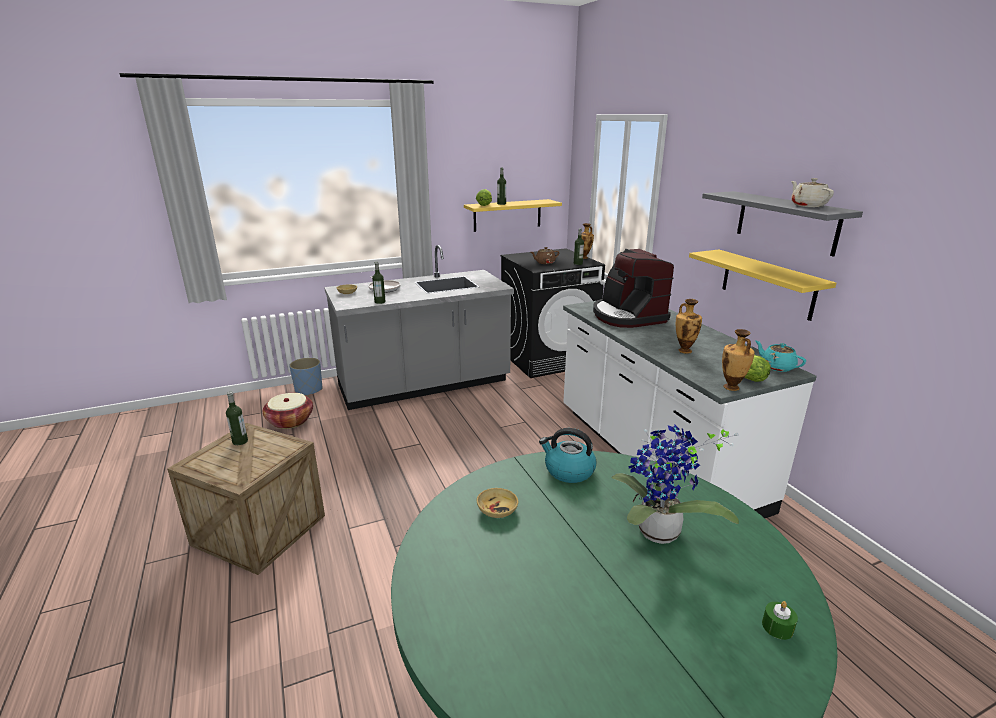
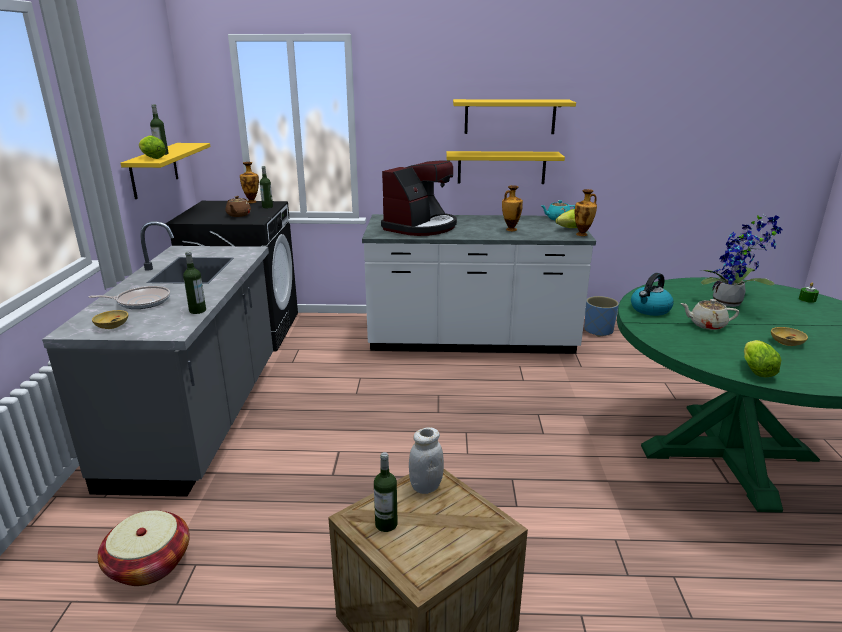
camera: 65 degrees left, 0 degrees up
(281, 446) = (425, 486): none -> white jar
(308, 390) = (64, 530): blue planter -> blue planter (598, 331)
(438, 554) = (755, 370): none -> lettuce
(497, 510) = (699, 341): beige bowl -> beige bowl (786, 342)
(627, 316) = (421, 227): coffee machine -> coffee machine turned 60 degrees counterclockwise
(786, 222) = (510, 116): grey shelf -> yellow shelf
(807, 205) = (540, 100): beige teapot -> beige teapot (706, 325)

